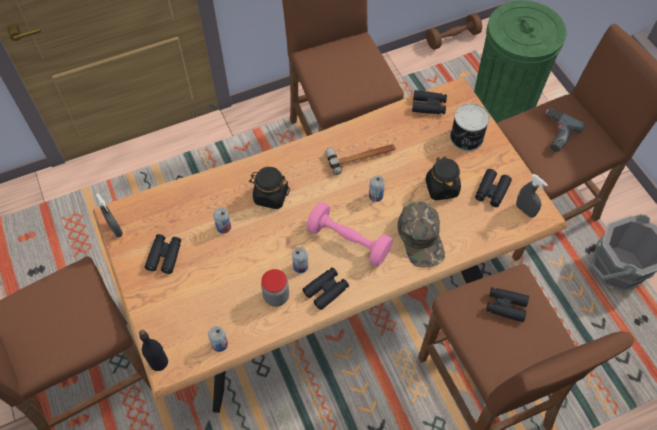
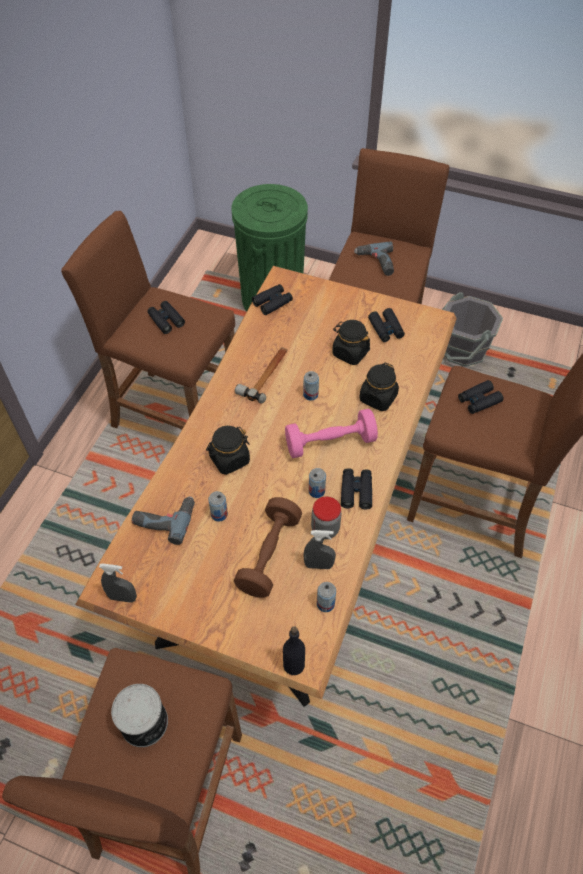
camera: 45 degrees left, 5 degrees down
(164, 256) = (195, 579): black binoculars -> black binoculars (166, 320)
(190, 201) = (164, 518): none -> power drill
(421, 238) = (378, 398): green cap -> black jar
(452, 38) = (179, 273): brown dumbbell -> brown dumbbell (269, 555)
(466, 138) = (326, 306): can -> can (145, 723)
(525, 210) = (422, 325): grey spray bottle -> grey spray bottle (318, 565)

